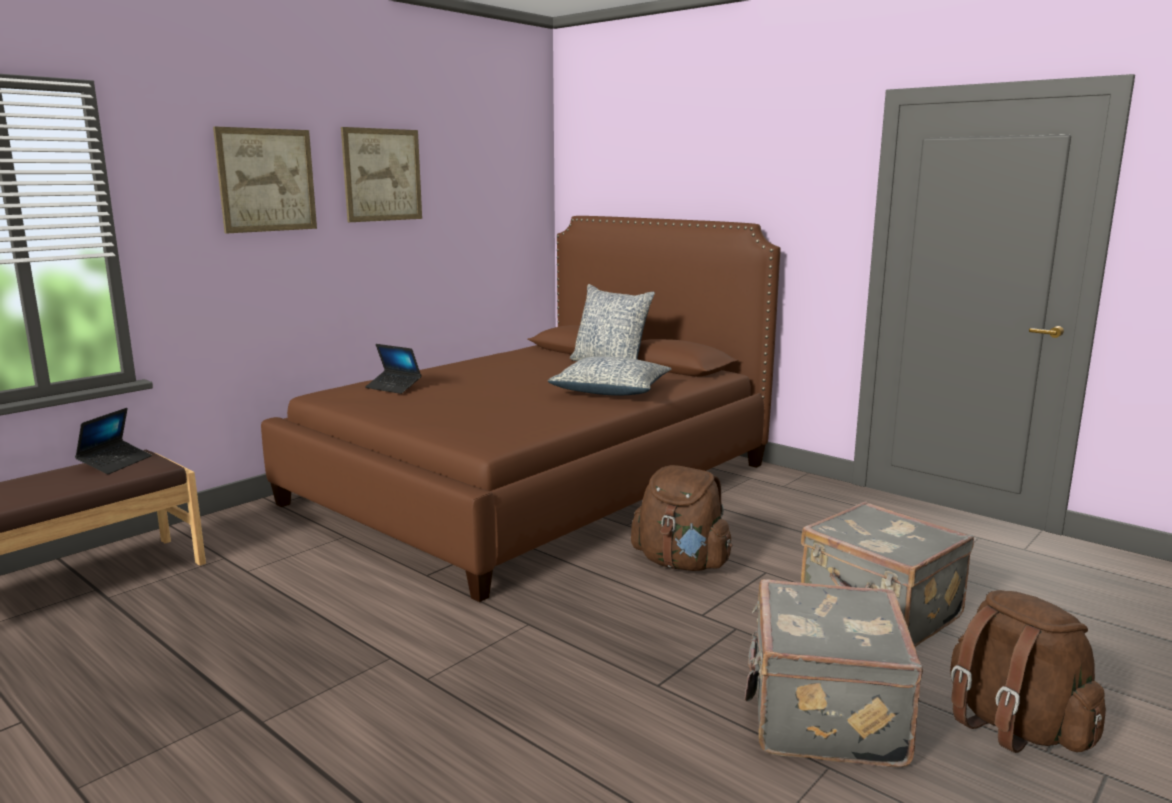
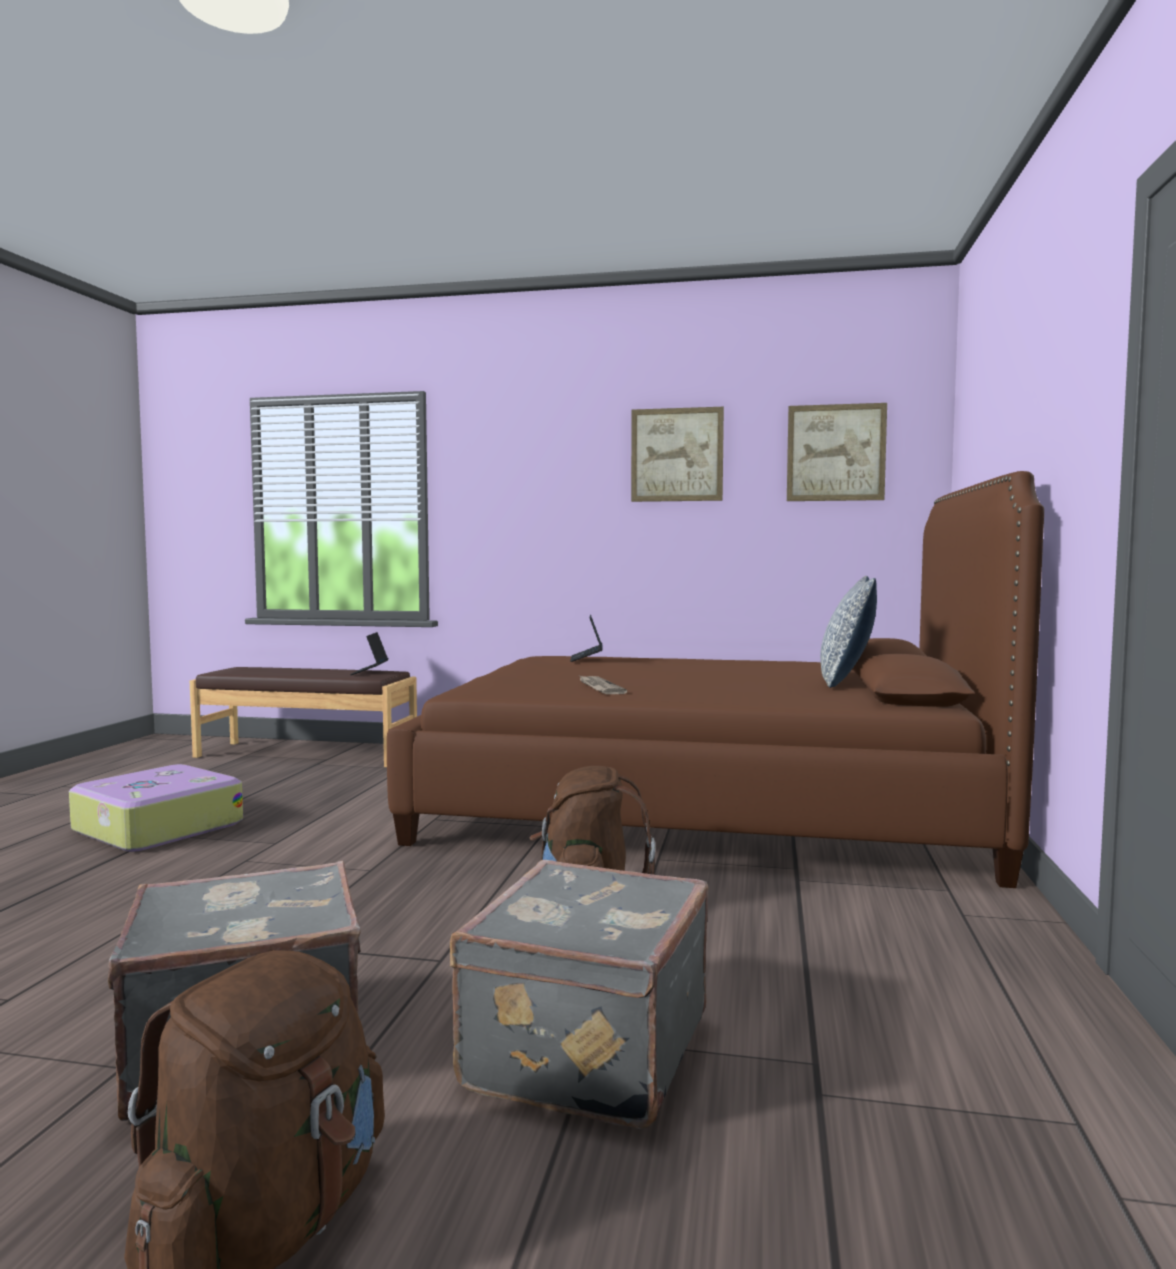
camera: 60 degrees right, 10 degrees down
(115, 463) = (369, 672): laptop -> laptop turned 105 degrees clockwise
(219, 725) = (156, 827): none -> suitcase
(266, 180) = (552, 462): picture -> picture (835, 453)
(541, 411) = (599, 688): none -> newspaper
(611, 391) = (728, 692): pillow -> none

